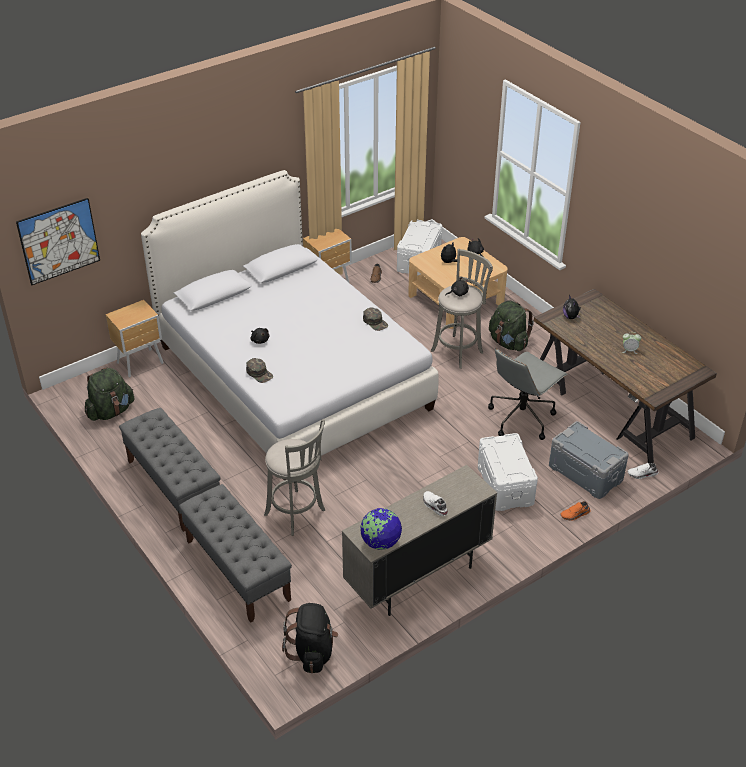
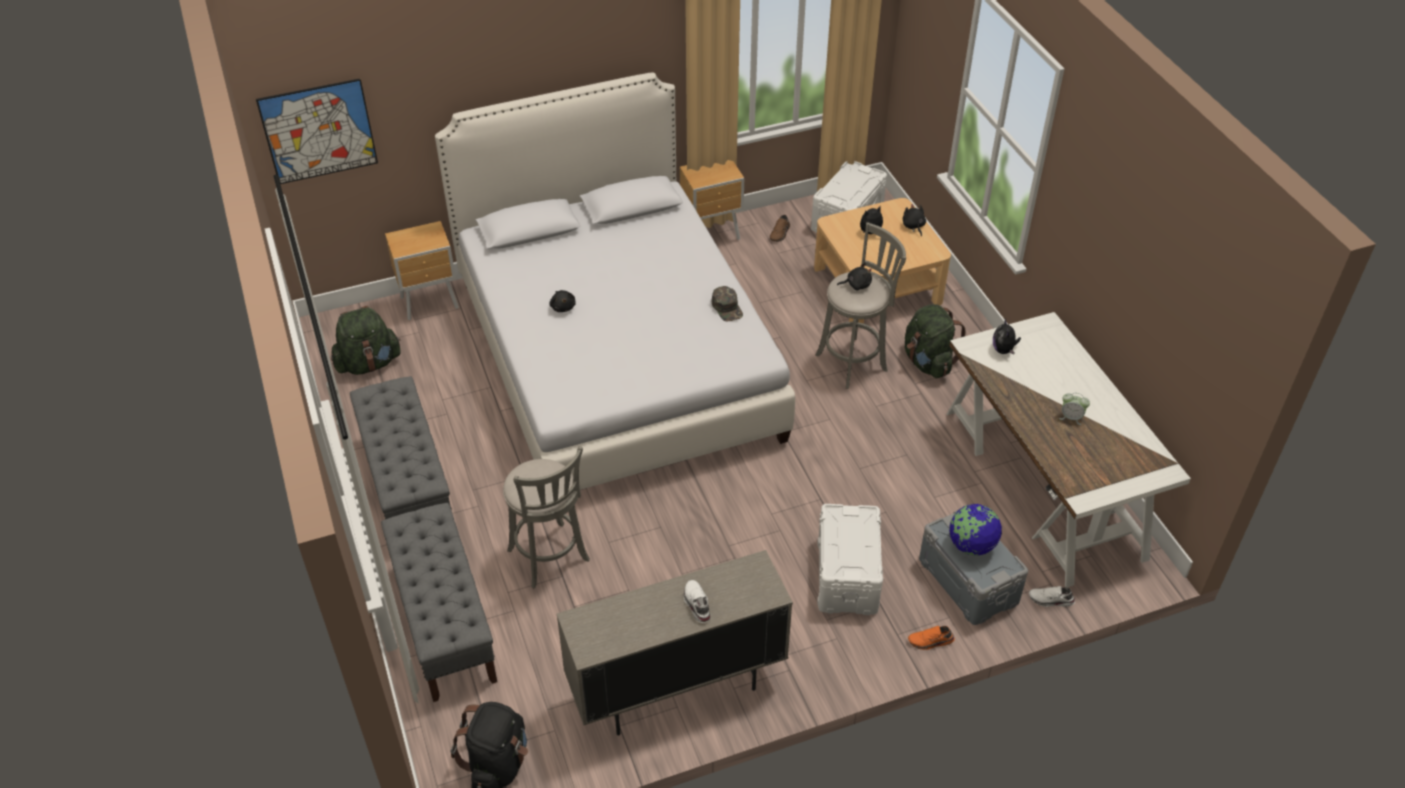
camera: 15 degrees right, 5 degrees up
(259, 373) = (544, 355): green cap -> none
(380, 542) = (601, 643): globe -> globe (971, 545)
(522, 418) = (907, 478): grey office chair -> none
(612, 404) = (1044, 483): brown desk -> white desk

